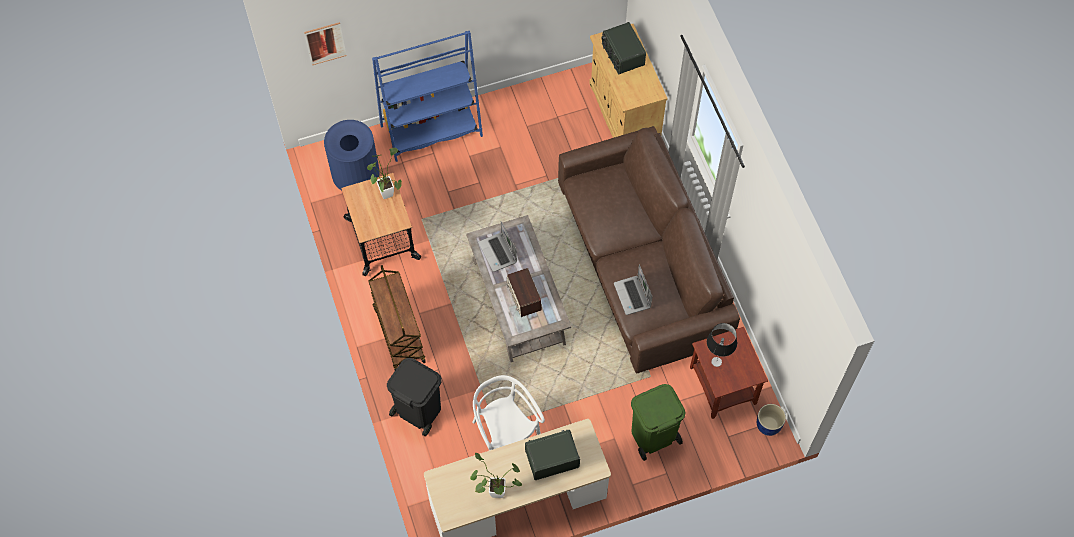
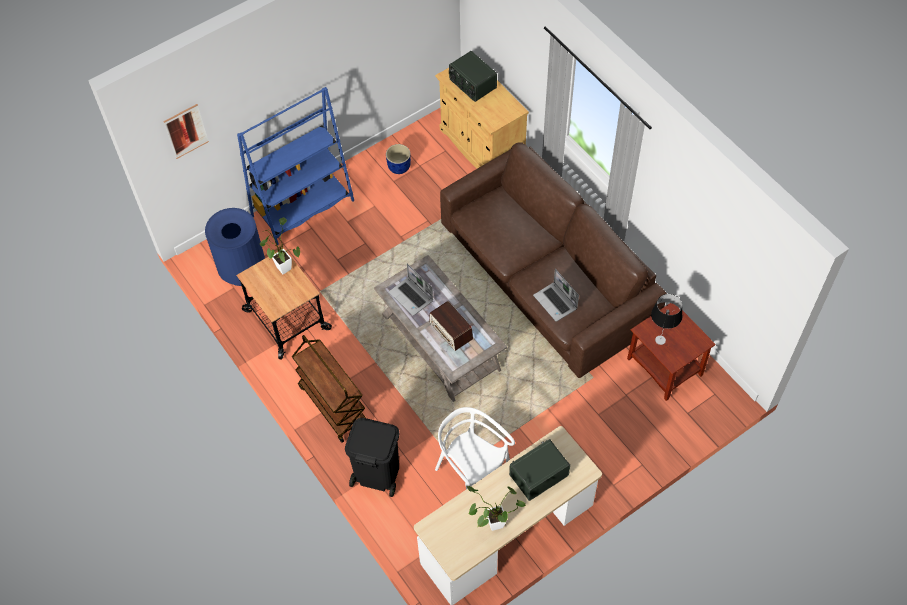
camera: 15 degrees left, 5 degrees down
(652, 436) = (616, 433): green trash can -> none
(769, 425) = (721, 391): blue planter -> blue planter (399, 167)

